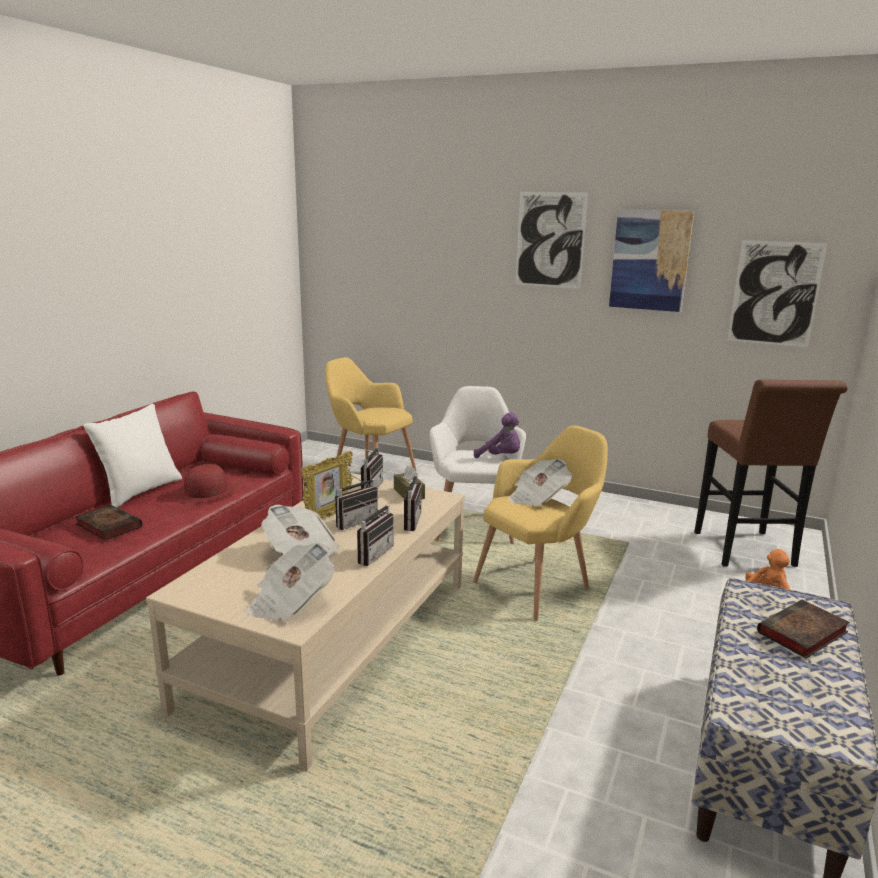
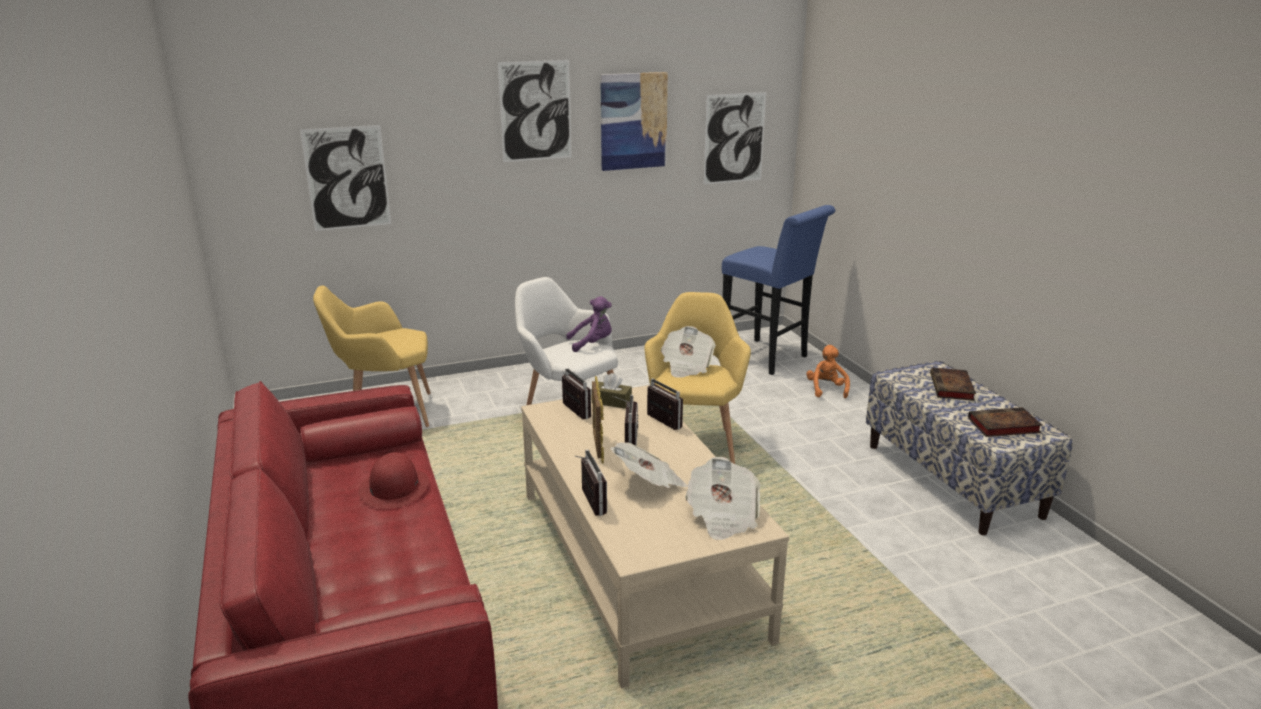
camera: 45 degrees left, 5 degrees up
(107, 526) = (376, 565): book -> book (1002, 426)
(140, 491) = (316, 522): white pillow -> none
(371, 554) = (692, 457): radio -> radio (587, 503)
(393, 280) = (347, 178): none -> picture
(747, 552) = (769, 359): brown stool -> blue stool

